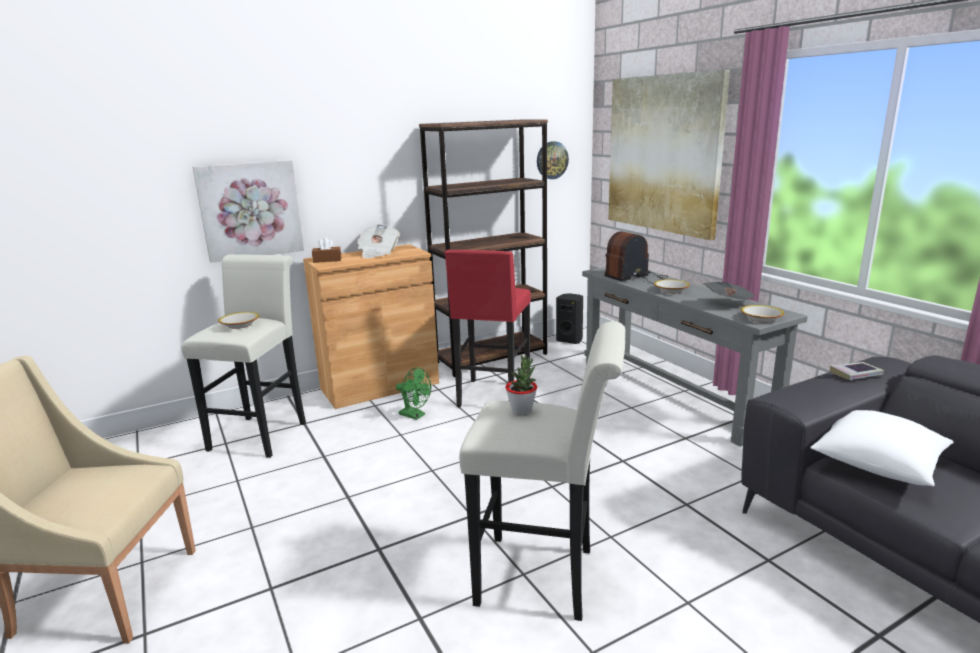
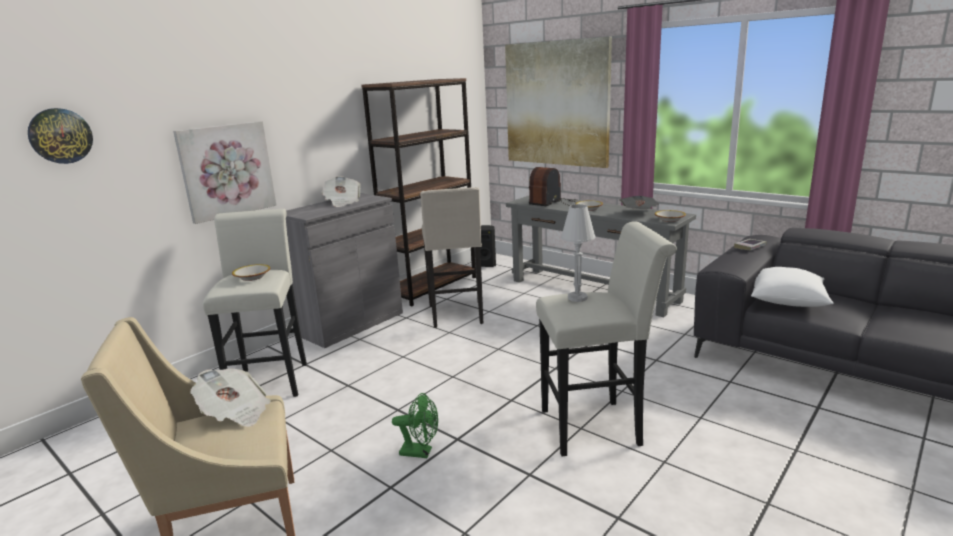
camera: 20 degrees left, 0 degrees up
(117, 471) = (235, 413): none -> newspaper
(327, 260) = (302, 212): brown tissue box -> none
(380, 386) = (350, 323): brown cabinet -> grey cabinet
(415, 415) = (403, 340): green fan -> green fan (421, 452)
(492, 396) = (457, 315): red stool -> beige stool
(521, 411) = (577, 298): potted plant -> white table lamp
(552, 160) = (459, 113): wall clock -> wall clock (60, 136)

